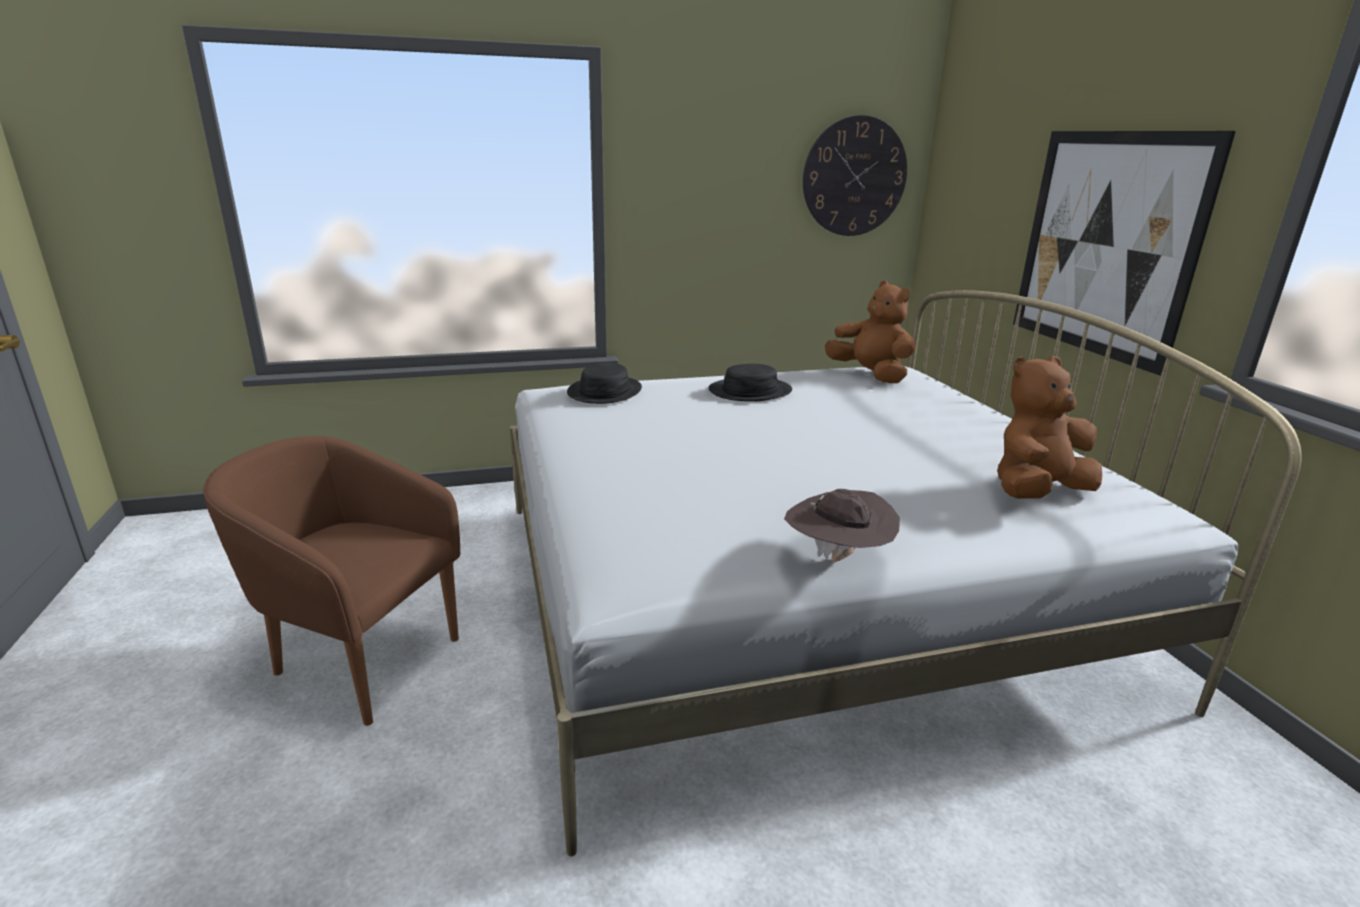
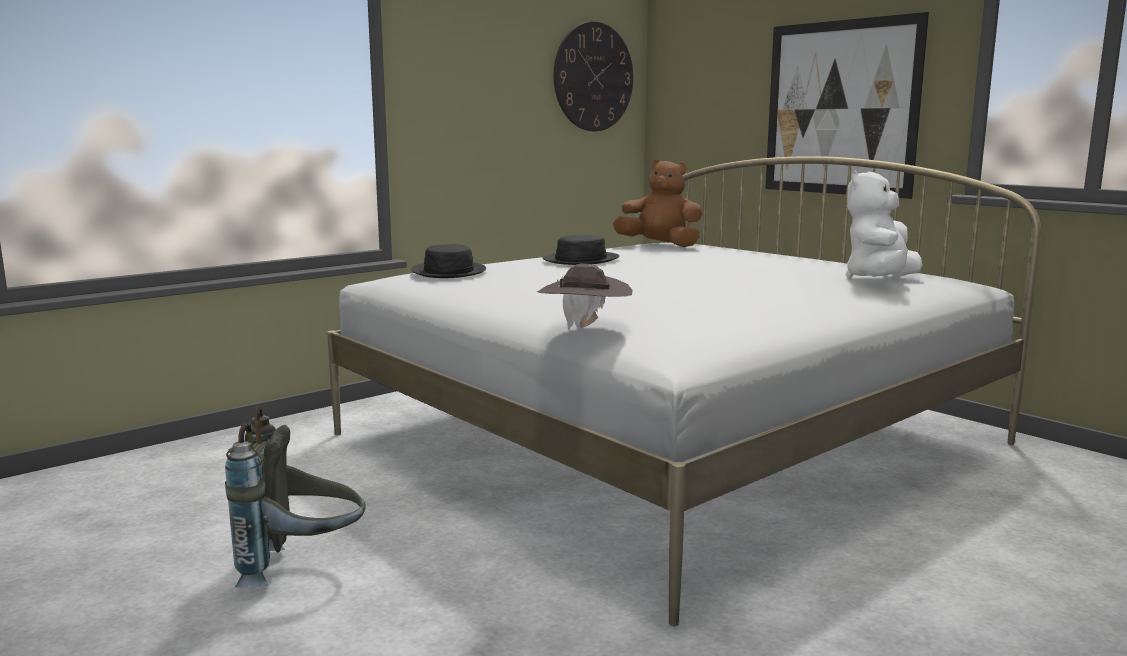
camera: 25 degrees left, 10 degrees down
(359, 661) = (302, 568): brown armchair -> grey backpack
(837, 559) = (807, 321): brown hat -> brown hat (585, 328)
(1037, 492) = (880, 280): brown plush toy -> white plush toy

